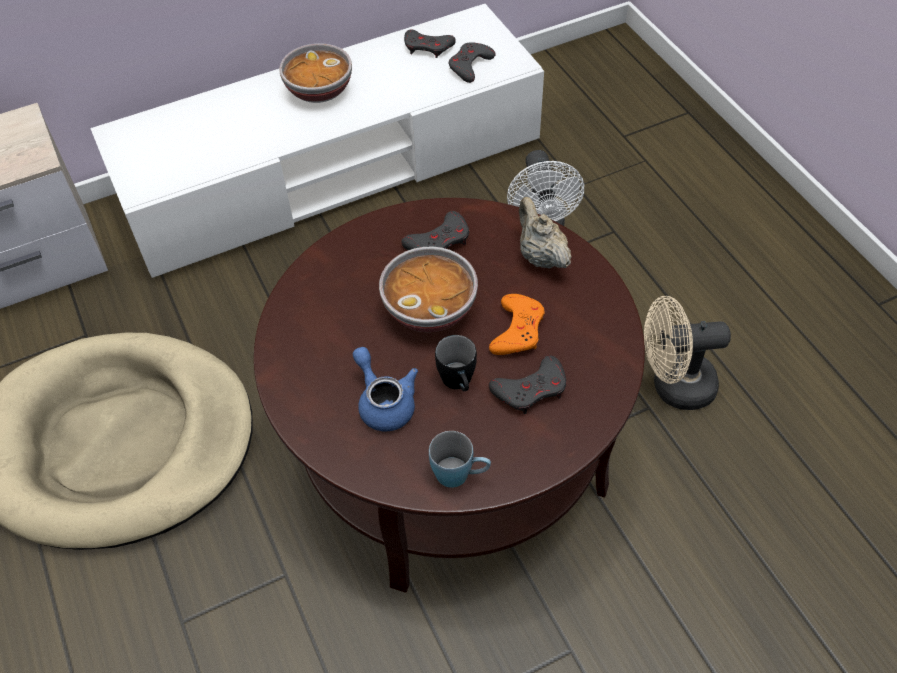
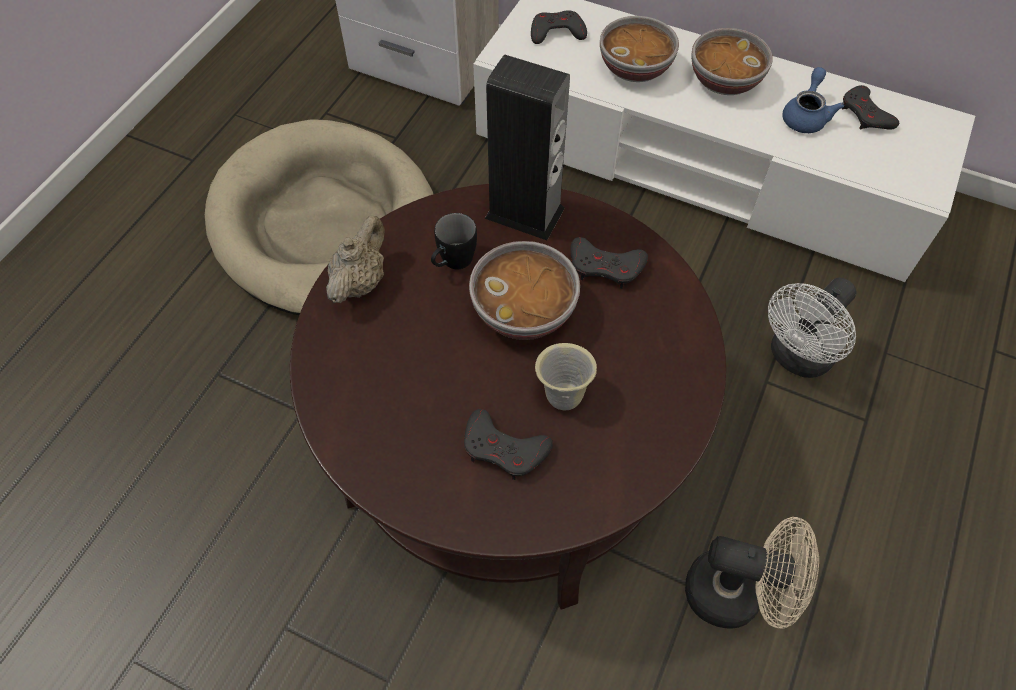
camera: 50 degrees right, 5 degrees up
(249, 126) = (635, 68): none -> bowl
(345, 256) = (524, 213): none -> speaker
(384, 402) = (396, 344): blue teapot -> blue teapot (806, 116)
(459, 383) = (462, 386): black mug -> black mug (452, 263)
(460, 475) = (367, 452): blue mug -> none
(470, 66) = (881, 158): grey game controller -> grey game controller (556, 32)
(517, 330) = (562, 394): orange game controller -> beige mug
(540, 256) = (667, 356): beige teapot -> beige teapot (360, 282)
(673, 386) = (736, 594): beige fan -> beige fan turned 150 degrees clockwise

